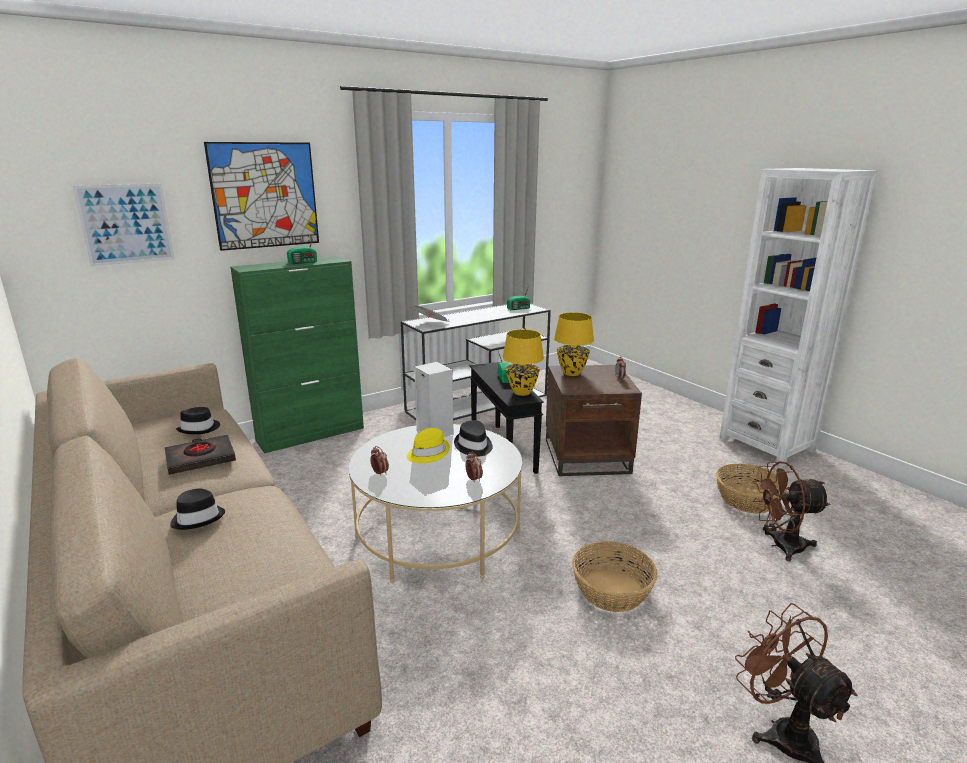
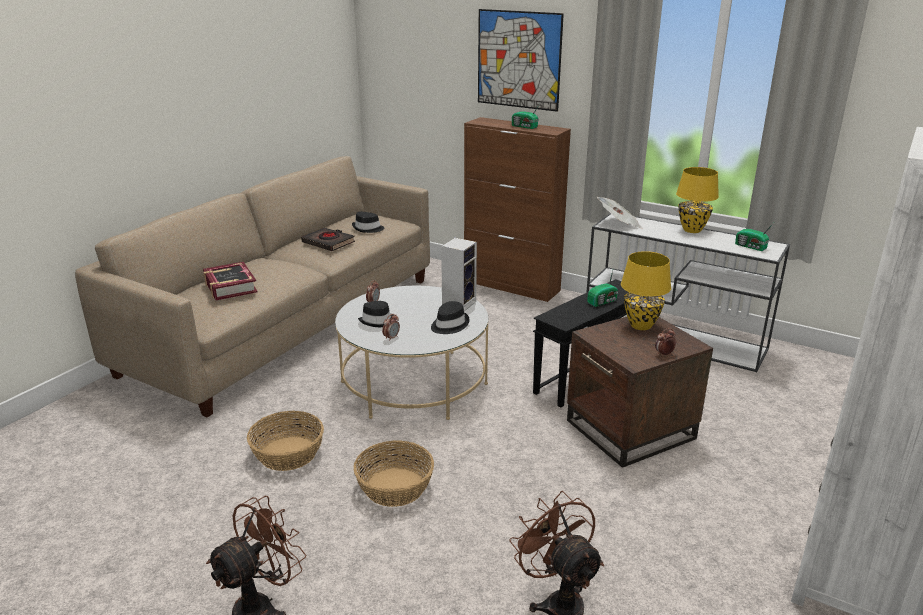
camera: 65 degrees right, 5 degrees up
(126, 224) = (423, 69): picture -> none
(198, 518) = (259, 265): black hat -> black hat (378, 321)
(242, 553) = (230, 287): none -> book
(311, 434) = (512, 286): green cabinet -> brown cabinet
(427, 453) = (419, 311): yellow hat -> none
(521, 392) = (574, 316): yellow table lamp -> yellow table lamp (691, 230)
(746, 500) = (648, 568): basket -> basket (288, 453)

